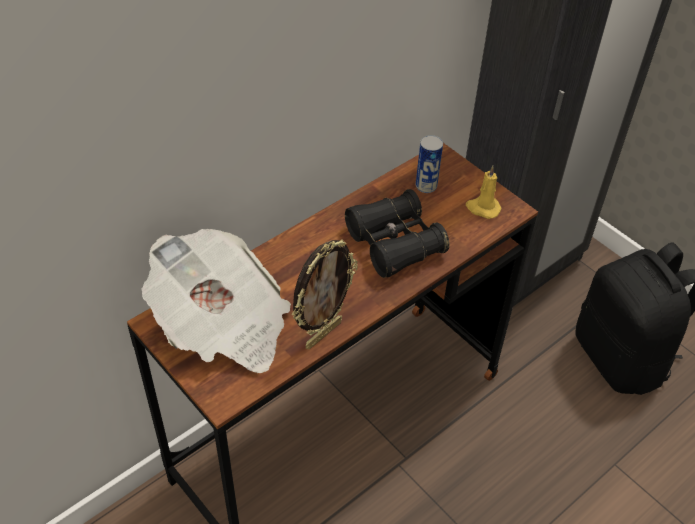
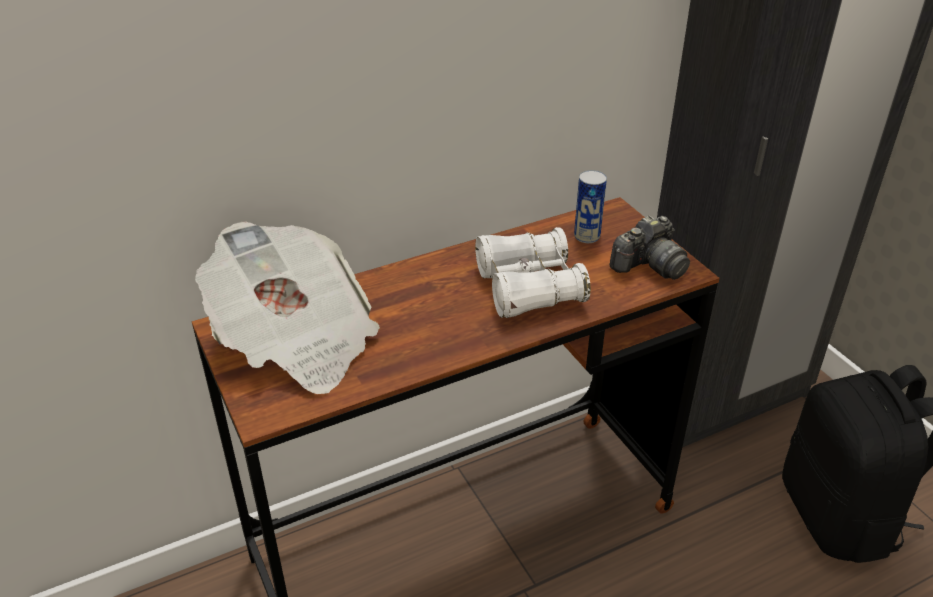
camera: 15 degrees right, 10 degrees down
(322, 333) = (408, 365): picture frame -> none
(394, 244) = (529, 287): black binoculars -> white binoculars
(482, 208) = (649, 266): yellow candle -> camera

